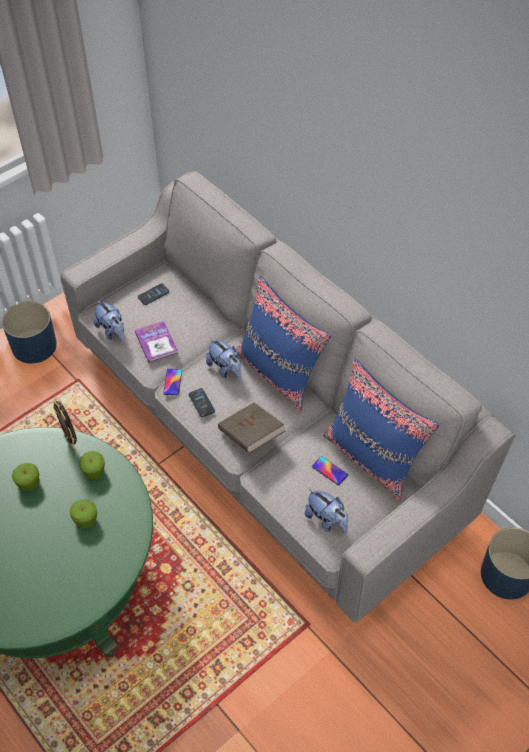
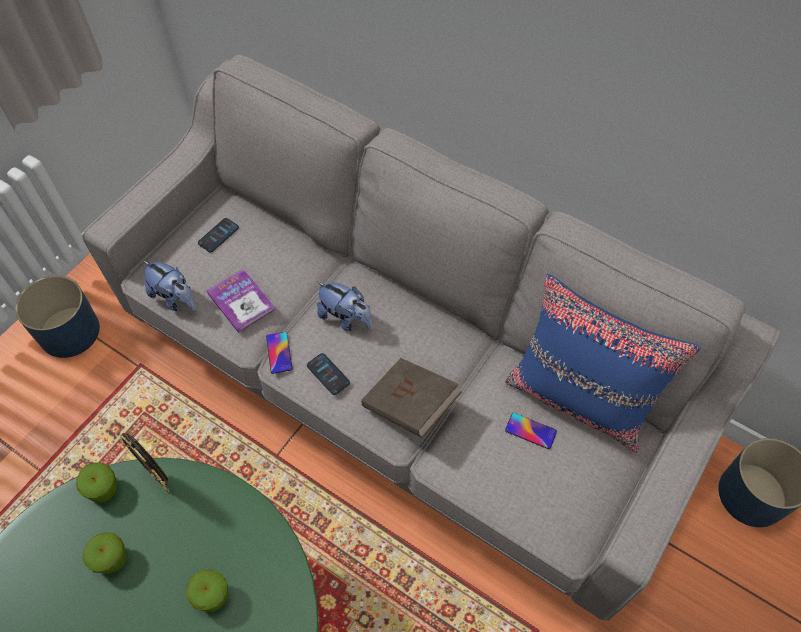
camera: 15 degrees left, 5 degrees up
(94, 471) = (204, 515): apple -> apple (103, 489)
(279, 373) = (419, 308): blue pillow -> none
(326, 520) = (550, 504): plush toy -> none

